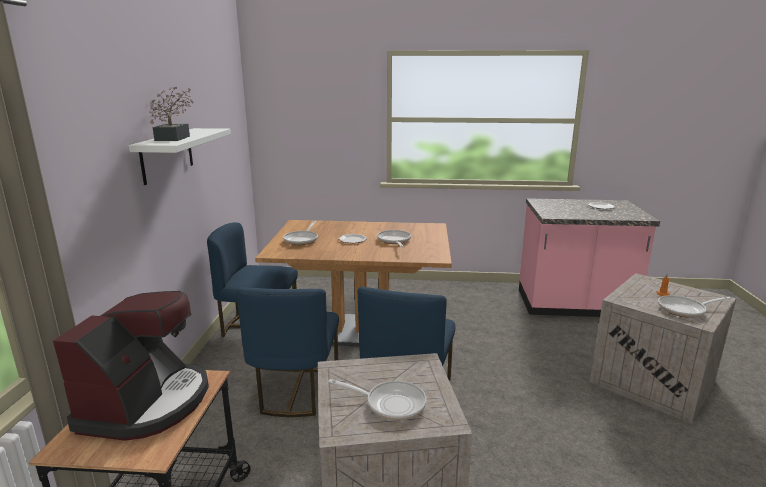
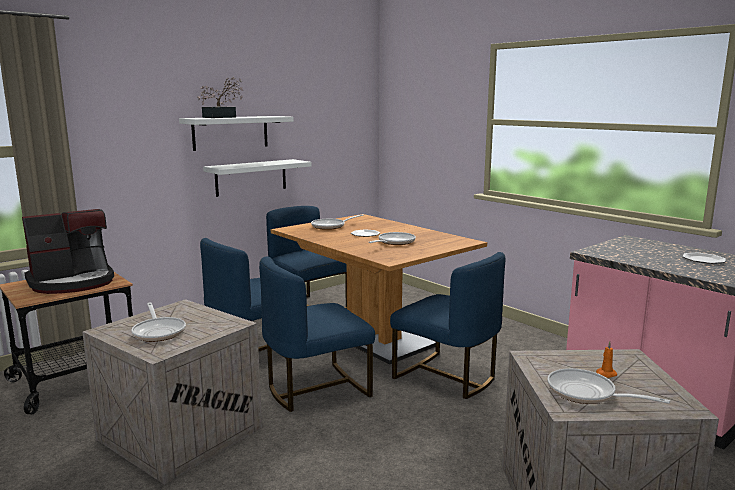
camera: 45 degrees right, 5 degrees down
(186, 204) = (251, 177): none -> white shelf
(462, 339) = (446, 377): none -> blue chair

